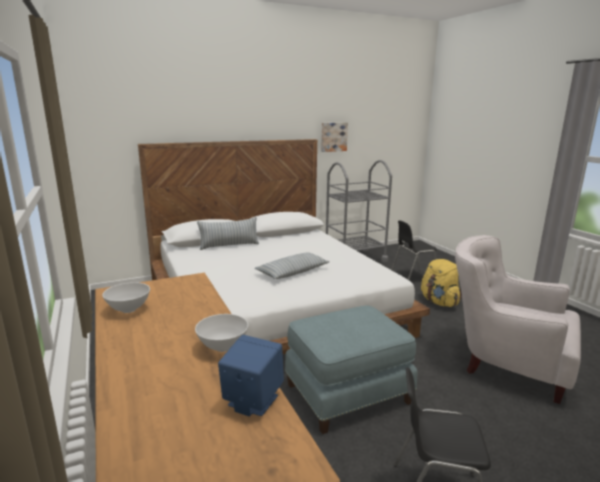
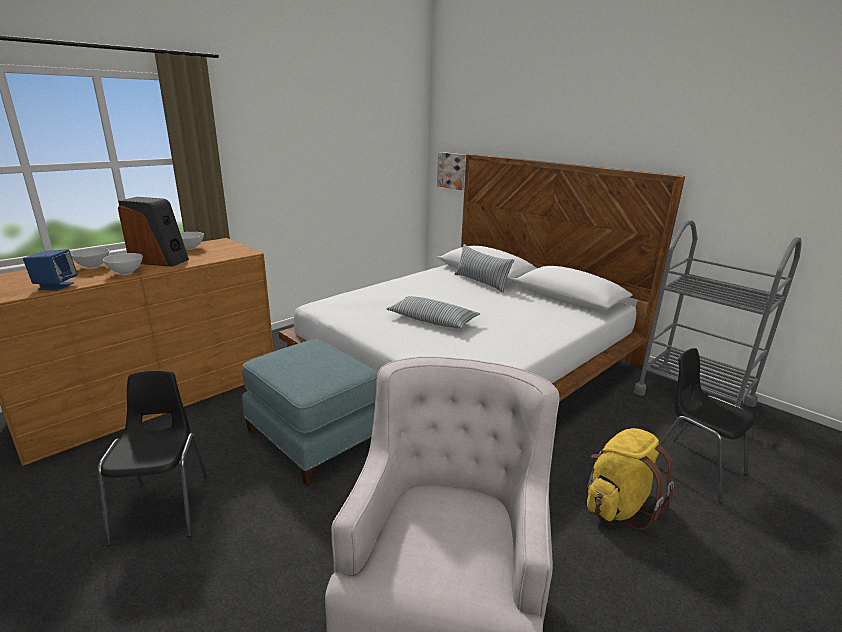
camera: 70 degrees right, 5 degrees up
(159, 380) = (93, 267): none -> white bowl
(177, 327) = (159, 261): none -> speaker
(333, 136) = (730, 177): picture -> picture (452, 170)

